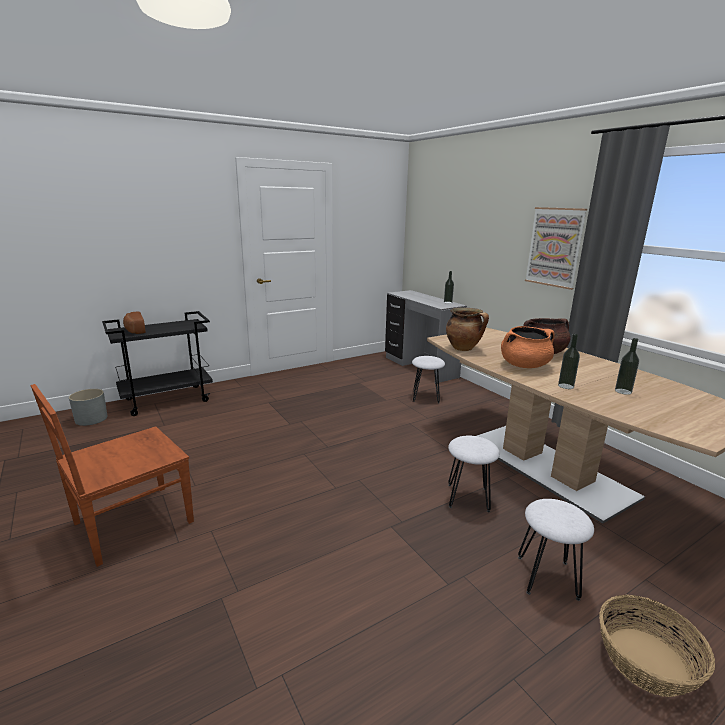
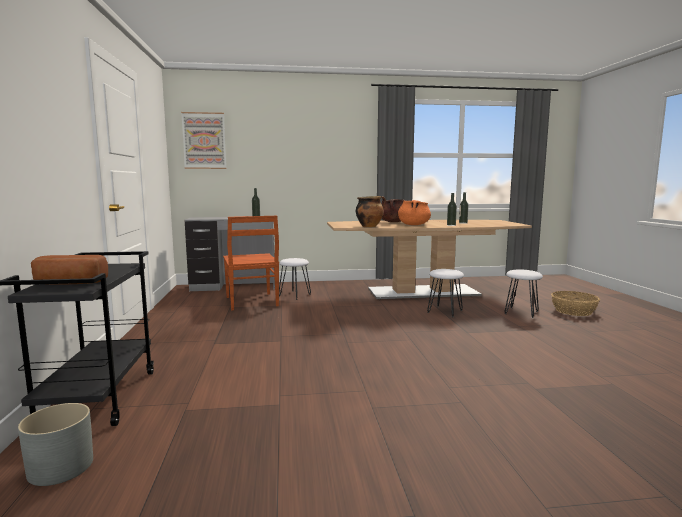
camera: 65 degrees left, 10 degrees down
(130, 524) = (420, 425): brown chair -> brown chair (251, 302)
(554, 247) = (349, 159): picture -> picture (204, 141)

